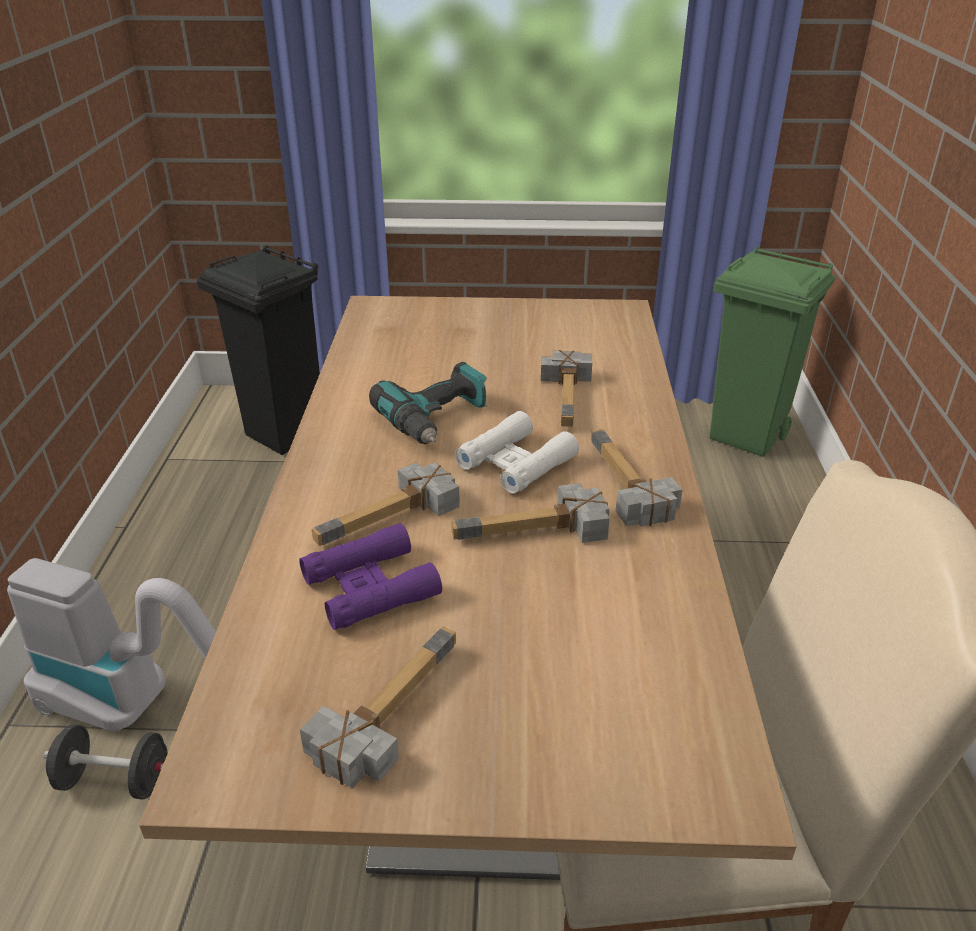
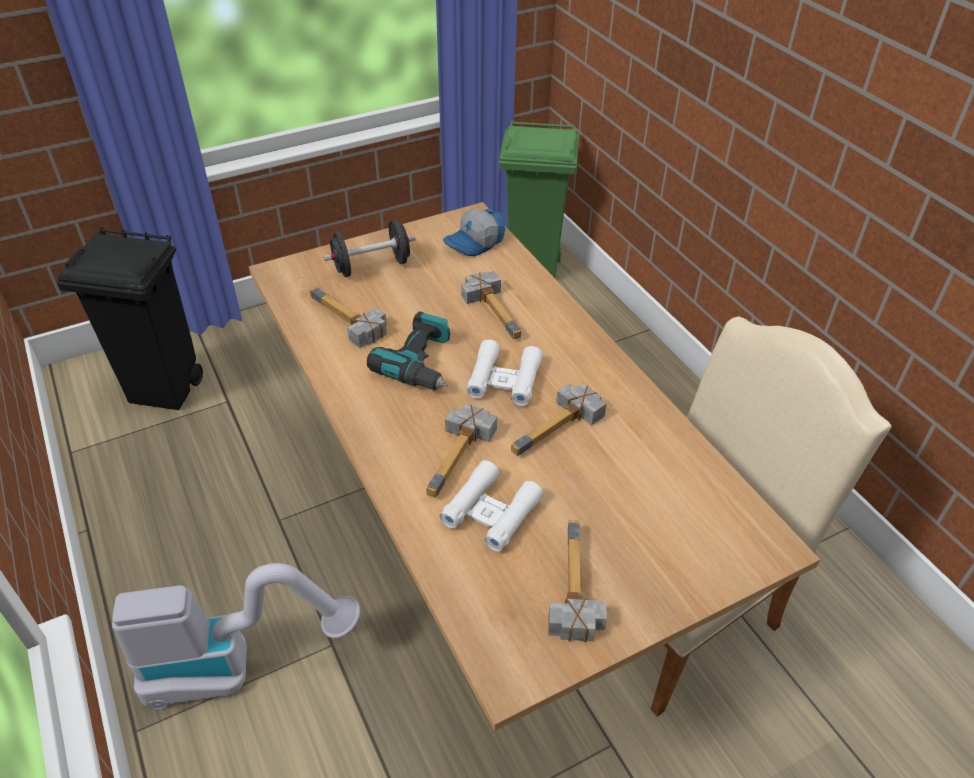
camera: 30 degrees left, 10 degrees up
(115, 781) = (263, 726): black dumbbell -> black dumbbell (372, 266)
(370, 587) = (491, 512): purple binoculars -> white binoculars
(604, 332) = (475, 243): none -> cap
(619, 486) = (582, 373): hammer -> hammer (343, 323)

